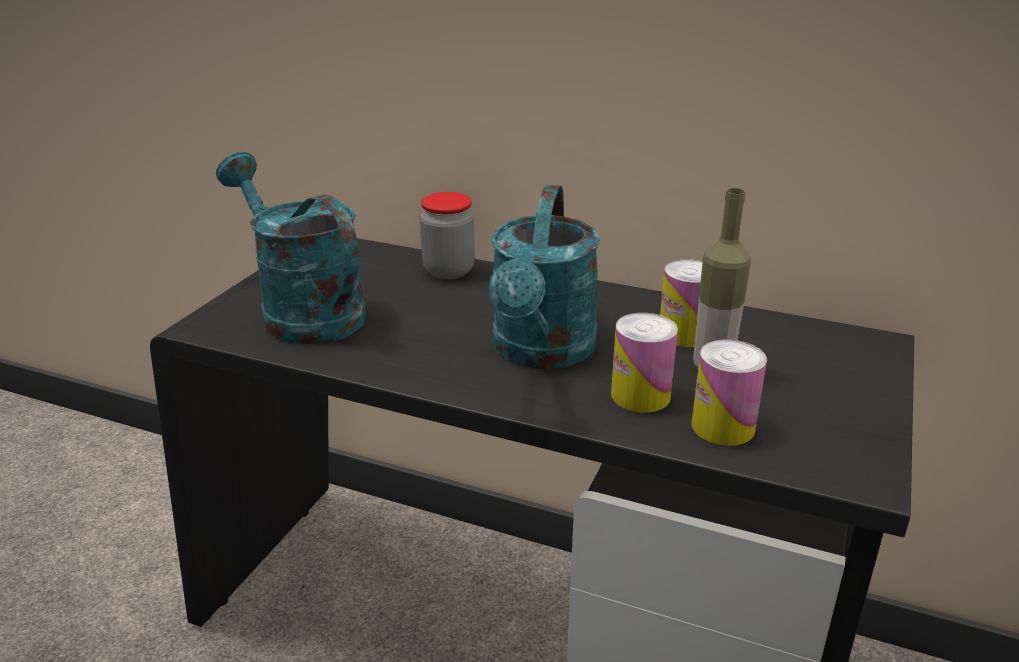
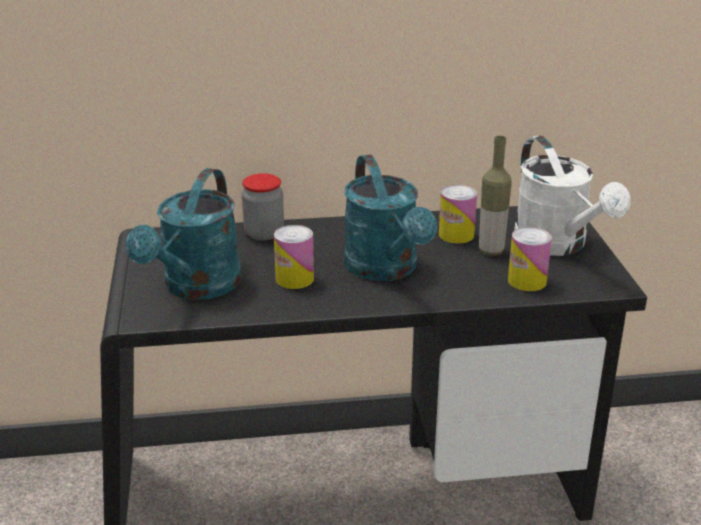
camera: 30 degrees left, 0 degrees up
(302, 311) = (196, 288): turquoise watering can -> turquoise watering can turned 90 degrees counterclockwise
(640, 395) = (468, 277): can -> can (294, 279)
(826, 389) = (558, 245): none -> white watering can

